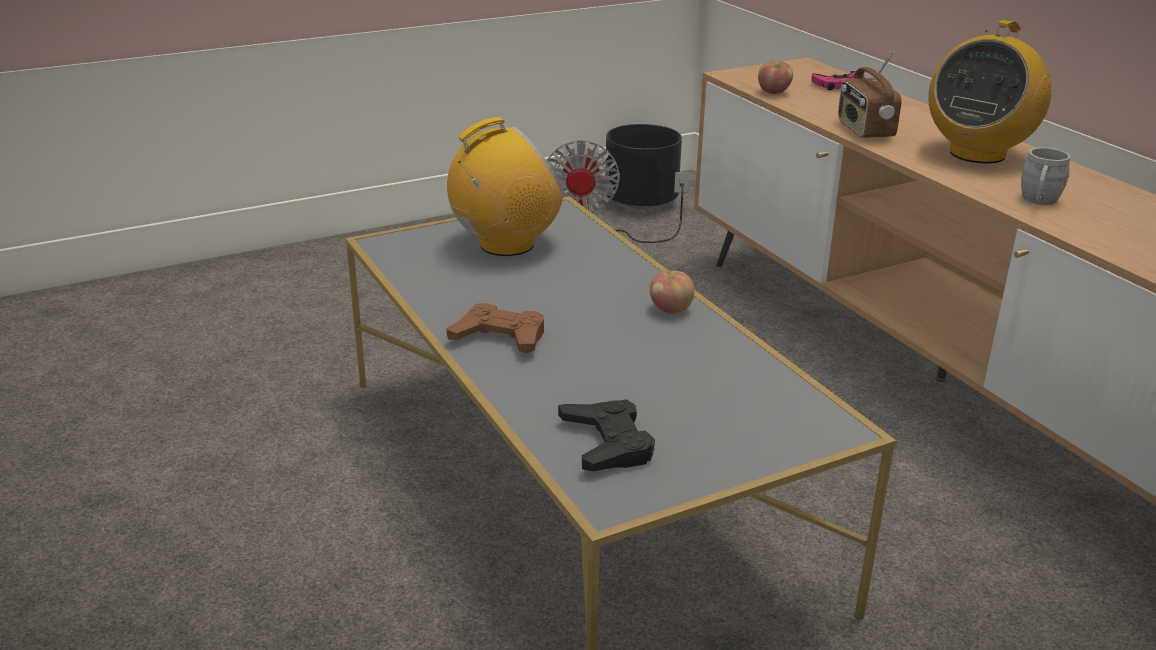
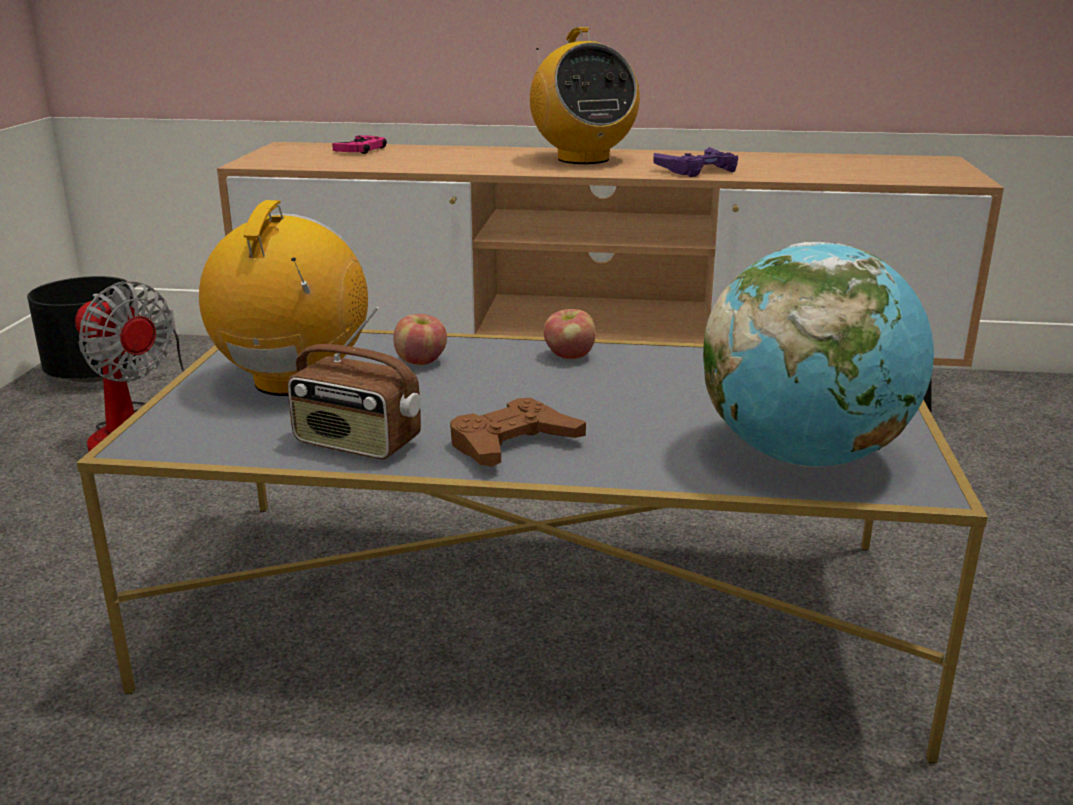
camera: 55 degrees left, 5 degrees down
(607, 443) = (804, 456): black game controller -> globe
(774, 92) = (327, 164): apple -> apple (421, 361)
(864, 130) = (474, 167): radio -> radio (356, 444)
(1038, 202) = (697, 170): grey mug -> purple game controller

